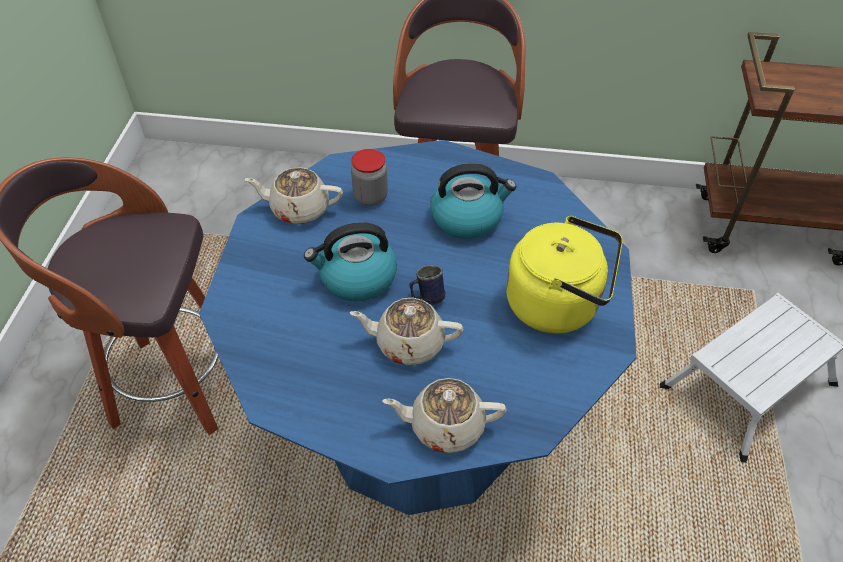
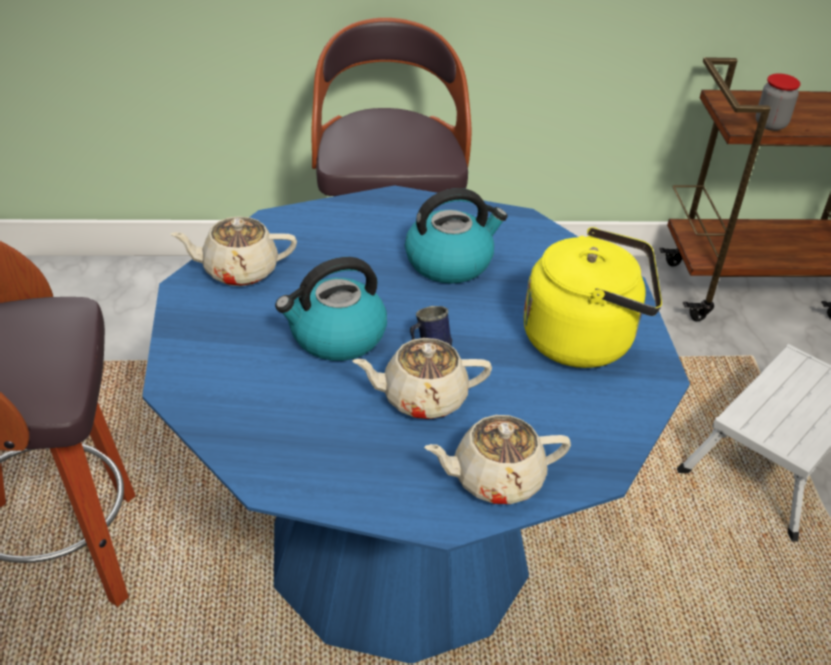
camera: 15 degrees left, 10 degrees down
(370, 197) = (324, 250): jar -> jar (770, 124)

